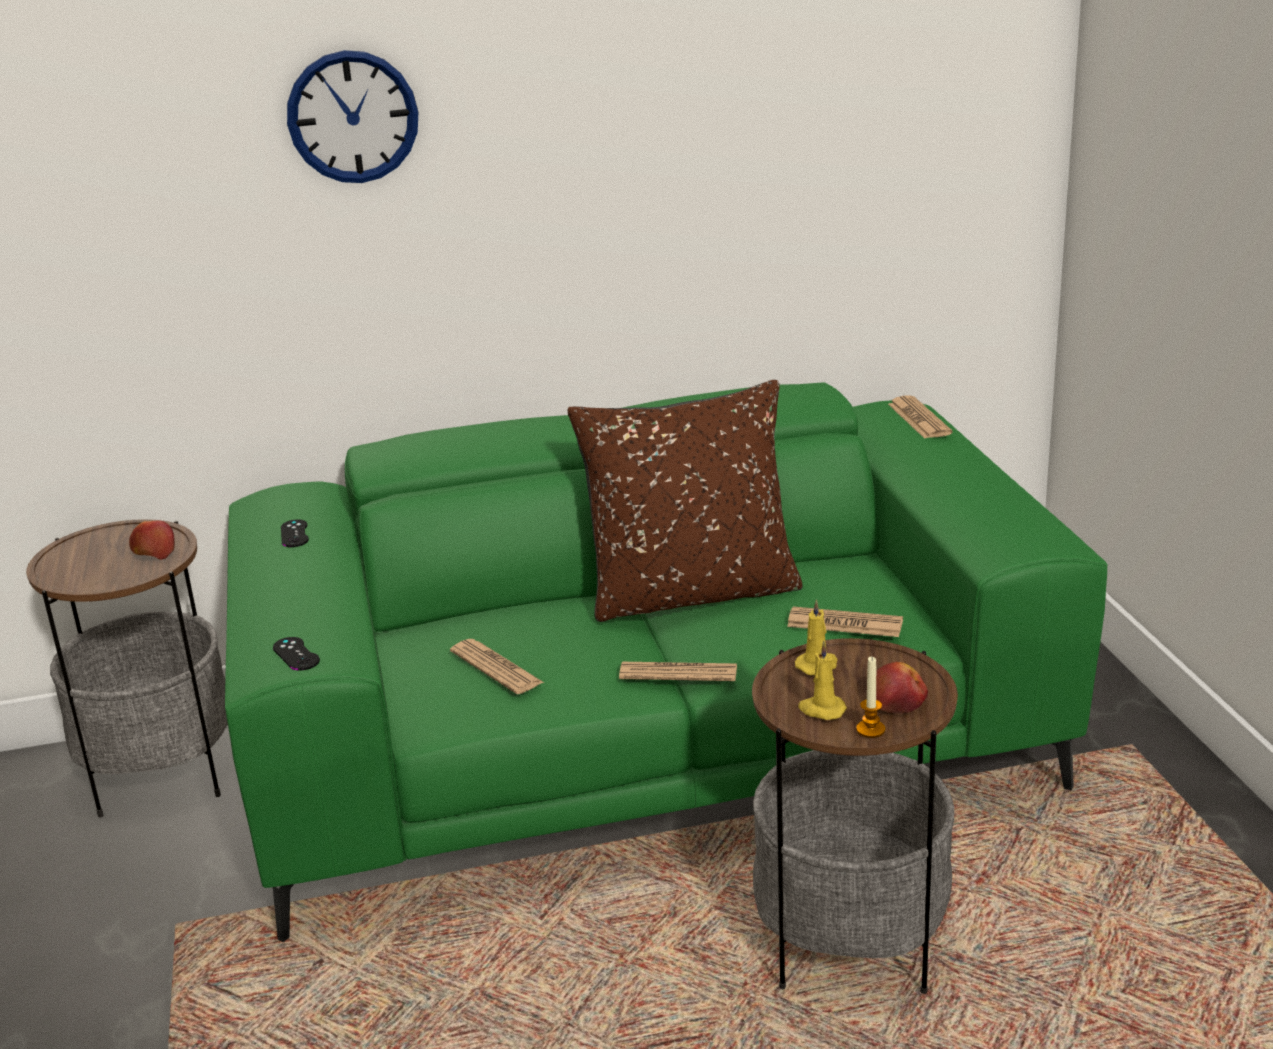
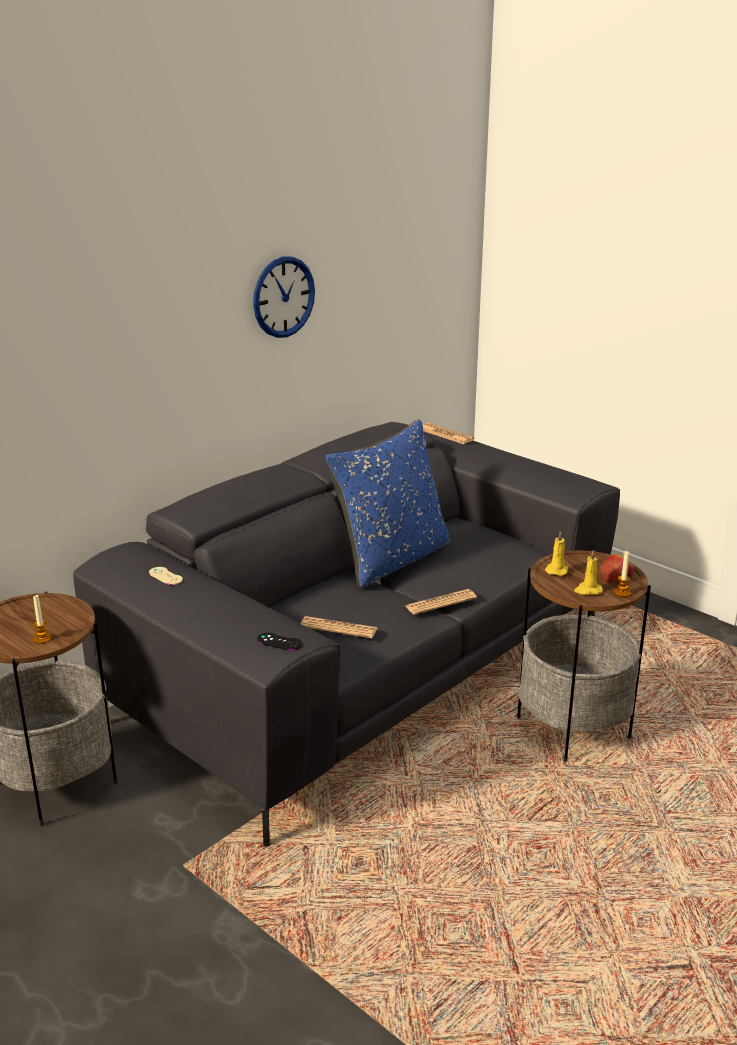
camera: 35 degrees left, 0 degrees up
(100, 576) = (42, 639): none -> candle
(154, 551) = (60, 613): apple -> none
(294, 534) = (165, 576): black game controller -> beige game controller
(353, 117) = (144, 280): wall clock -> wall clock (283, 297)
(650, 755) = (367, 671): green sofa -> grey sofa
(692, 593) = (392, 560): brown pillow -> blue pillow
(845, 624) = (495, 554): newspaper -> none

